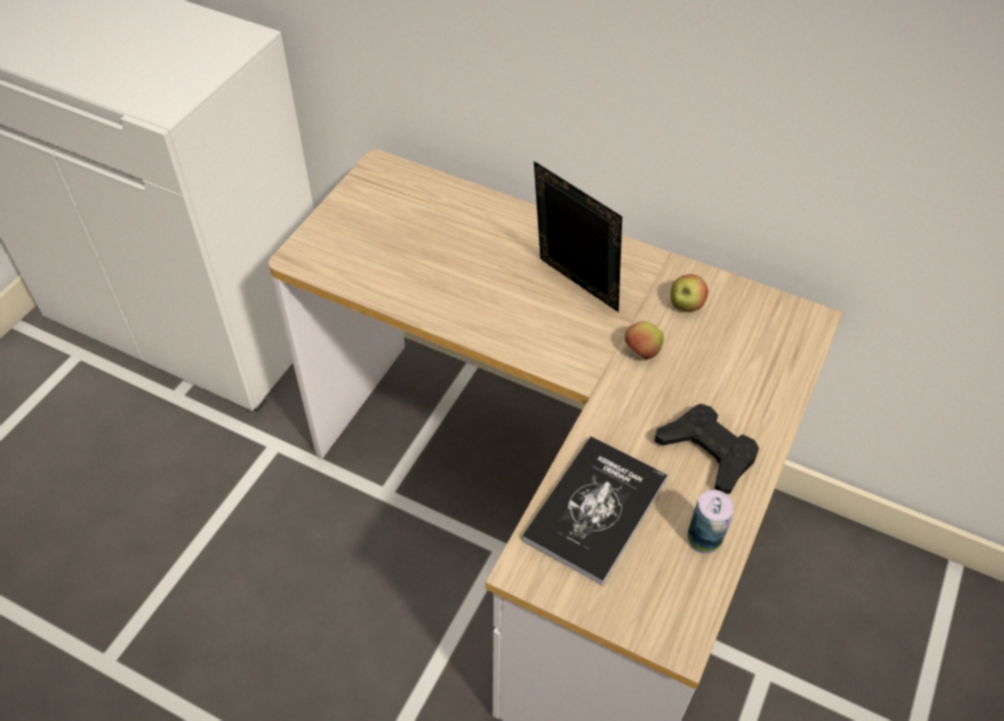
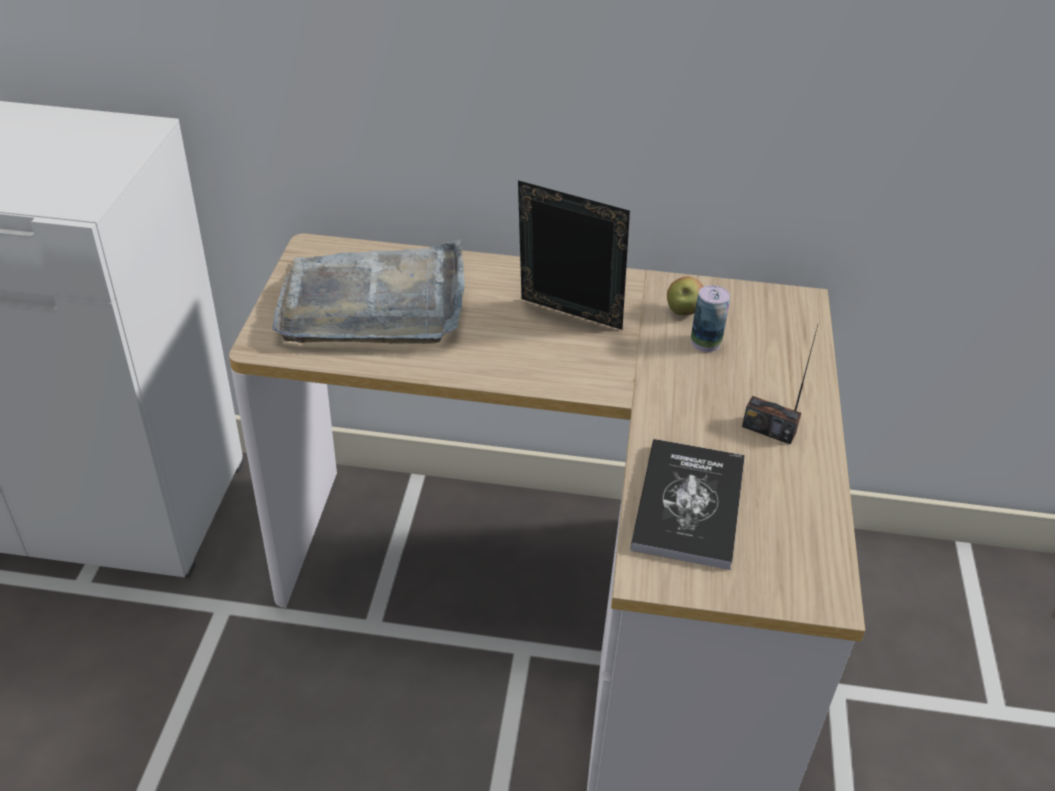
camera: 20 degrees left, 10 degrees down
(410, 234) = (374, 301): none -> grey tray
(641, 352) = (662, 359): apple -> none
(703, 539) = (804, 505): can -> can (705, 342)
(707, 452) = (768, 430): black game controller -> radio

